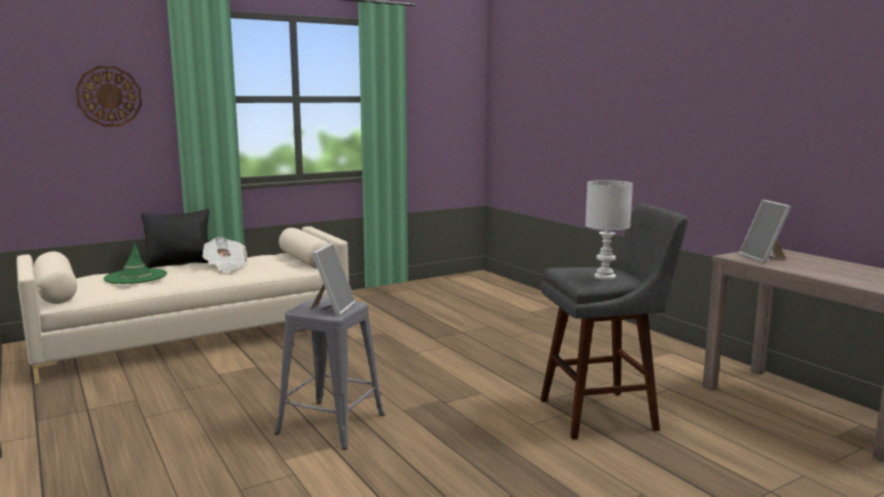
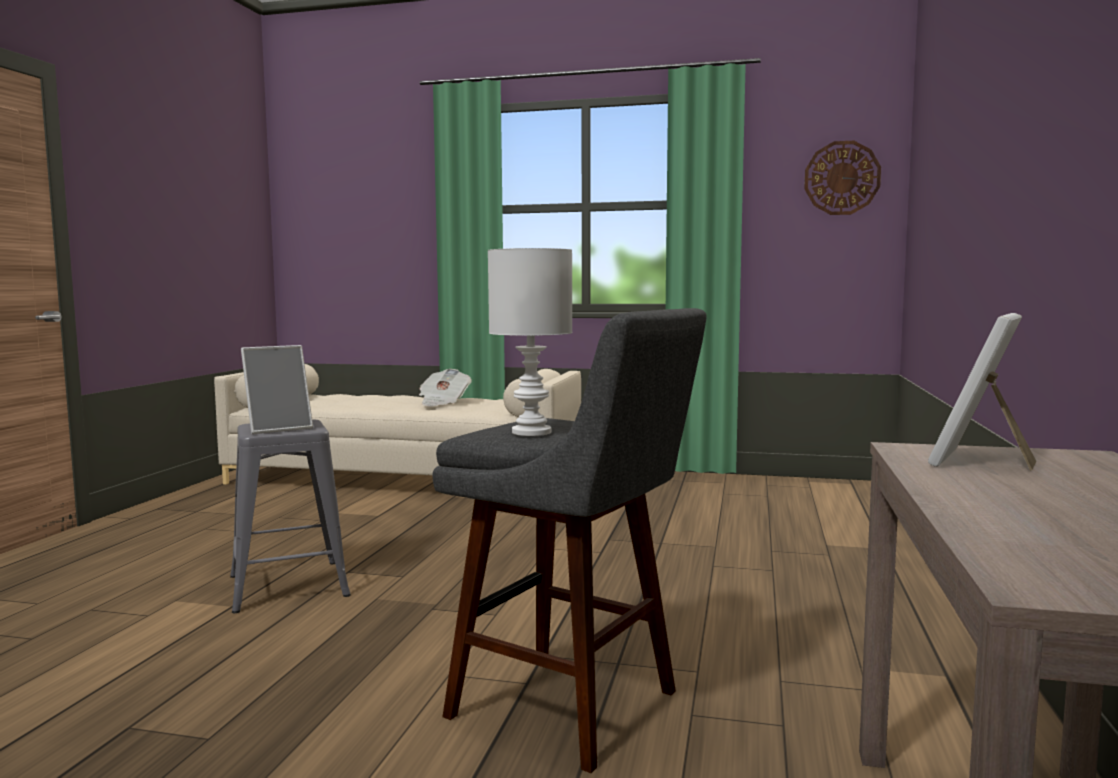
camera: 45 degrees right, 5 degrees down
(109, 96) = (383, 209): wall clock -> wall clock (842, 178)
(135, 277) = (353, 399): green hat -> none
(180, 263) = (422, 395): black pillow -> none

